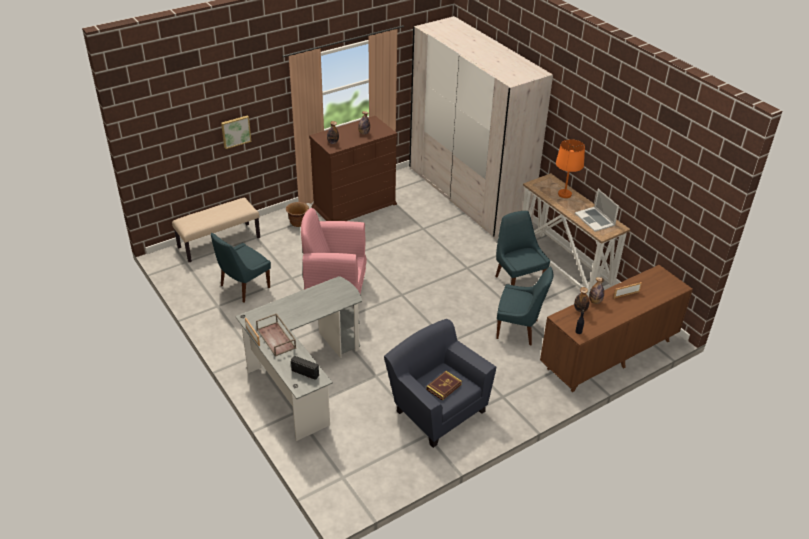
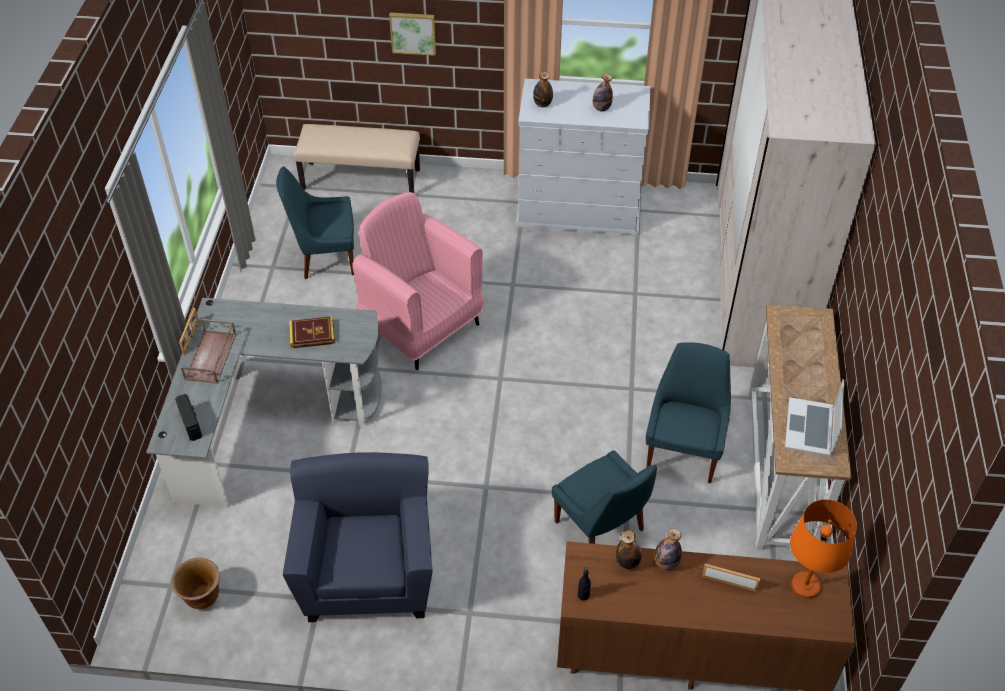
camera: 40 degrees right, 10 degrees up
(298, 223) = (480, 200): brown planter -> brown planter (203, 597)
(354, 205) = (579, 210): brown dresser -> white dresser
(444, 387) = (357, 551): book -> book (312, 334)
(565, 194) = (812, 357): orange table lamp -> orange table lamp (806, 586)

